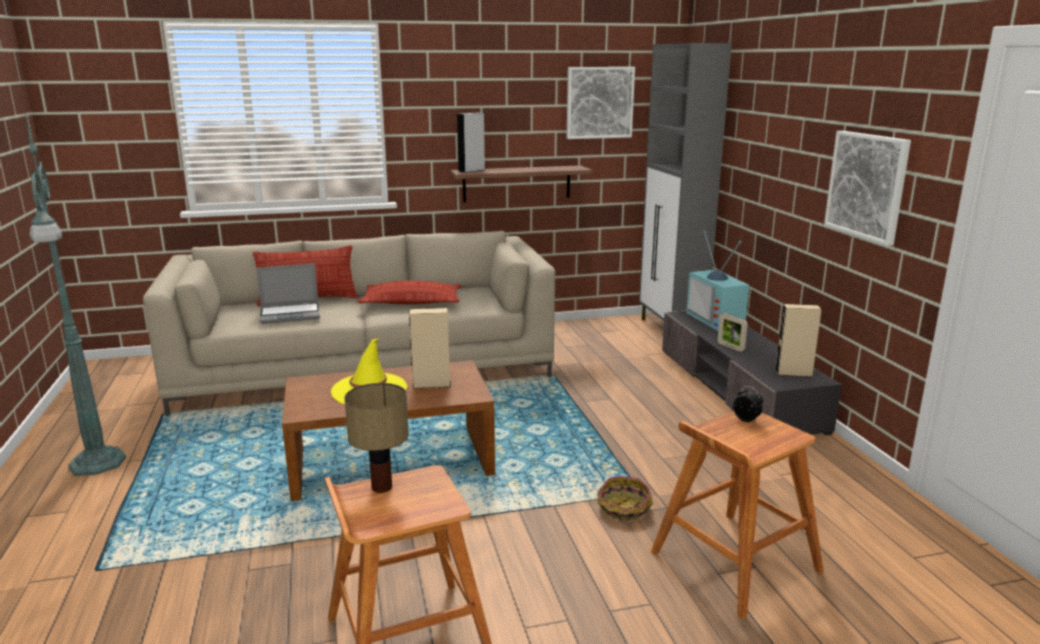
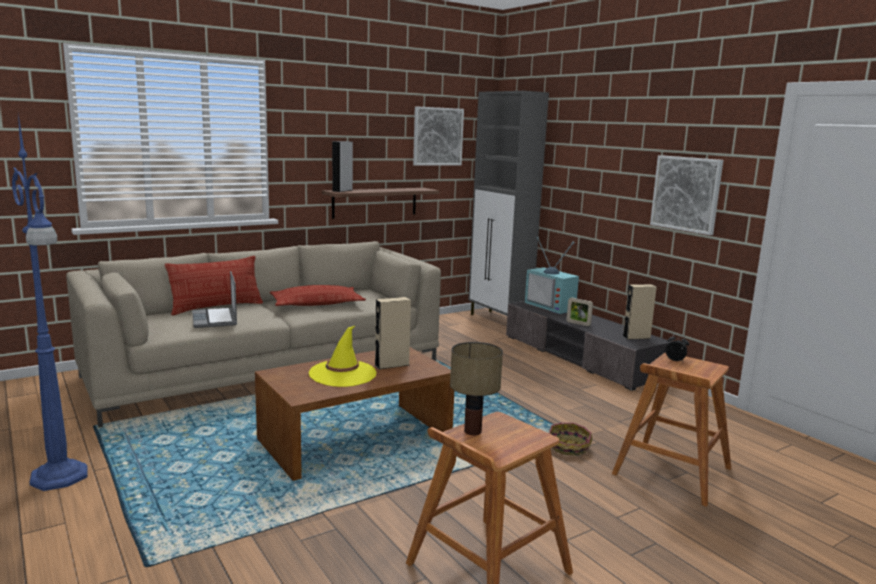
camera: 20 degrees left, 5 degrees down
(97, 464) = (60, 477): green floor lamp -> blue floor lamp
(291, 314) = (215, 319): laptop -> laptop turned 105 degrees clockwise

